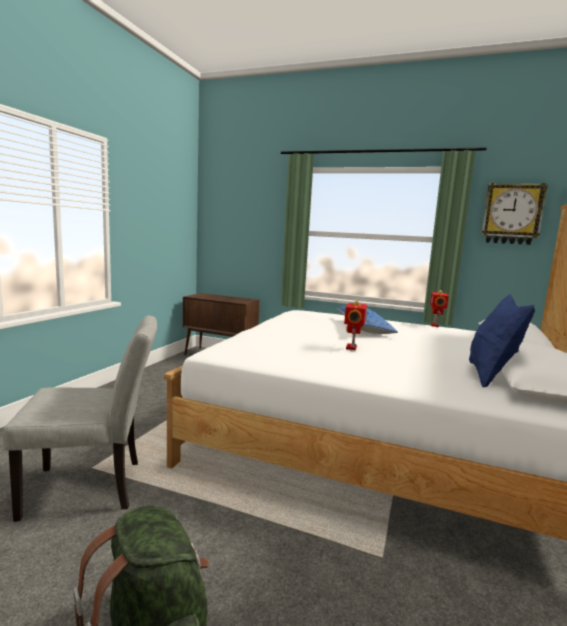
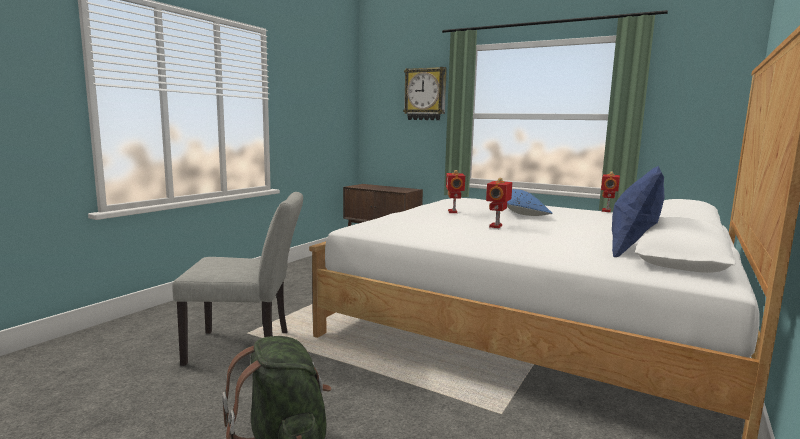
camera: 10 degrees right, 0 degrees up
(302, 329) = (453, 212): none -> toy robot
(512, 214) = (701, 84): wall clock -> wall clock (425, 94)

